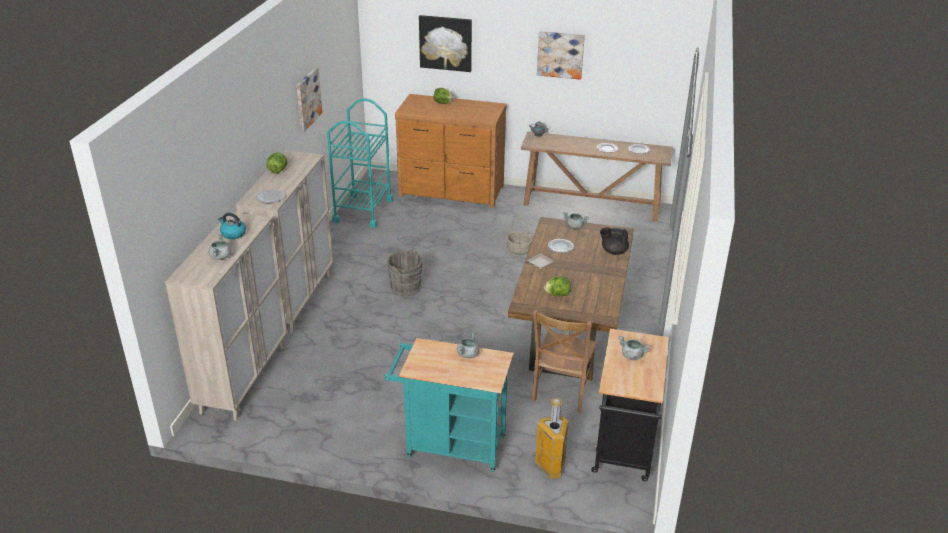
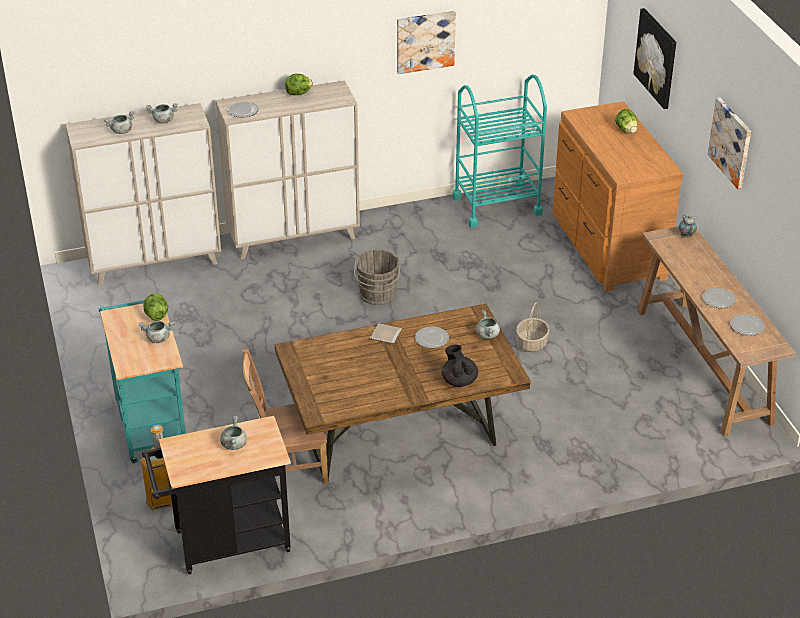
camera: 60 degrees right, 5 degrees up
(233, 234) = (163, 120): kettle -> grey cooking pot
(557, 294) = (331, 367): lettuce -> lettuce (156, 315)

